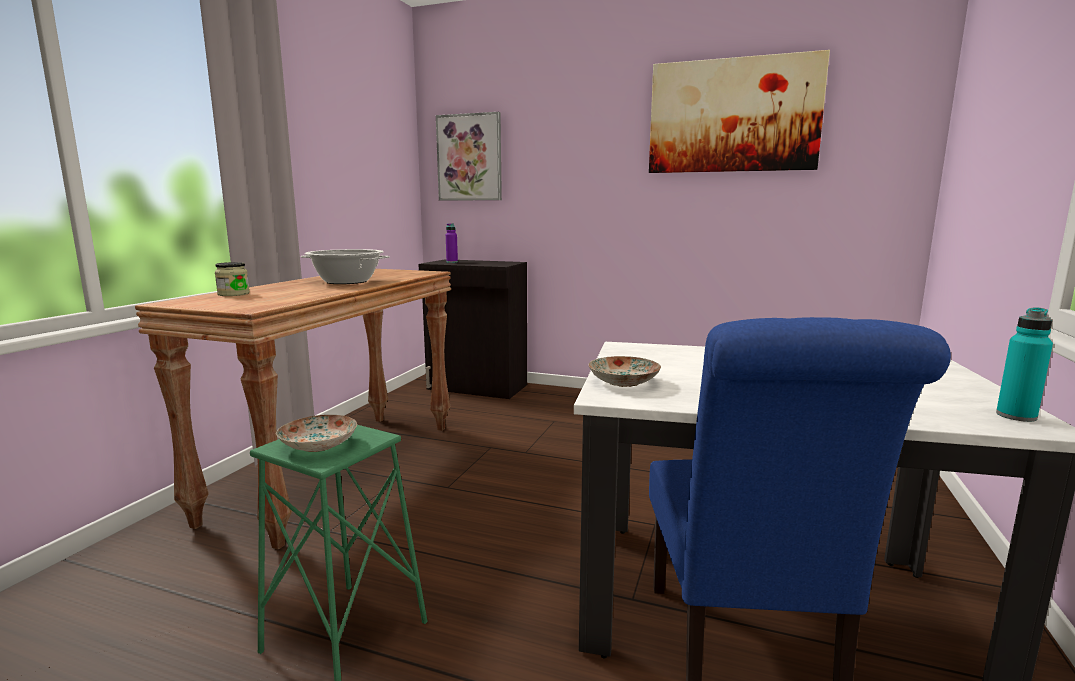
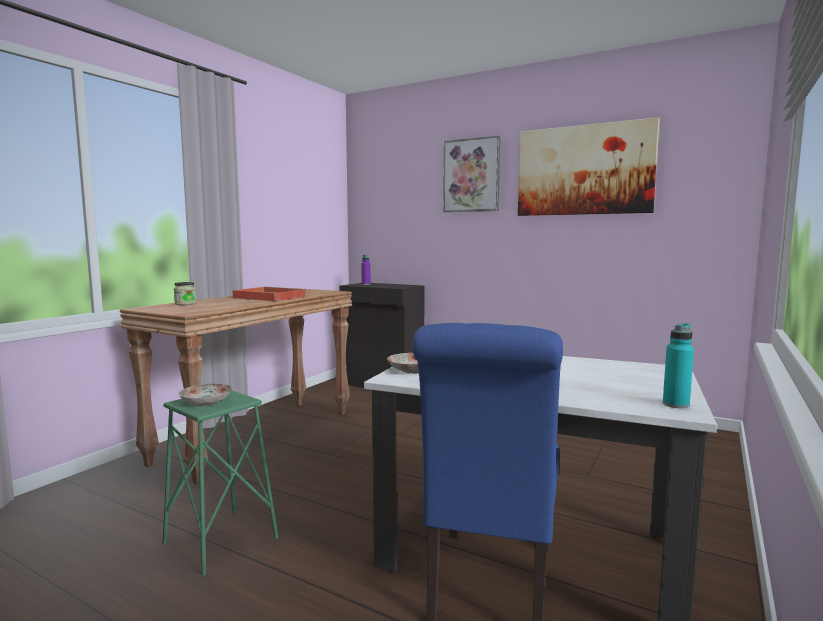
camera: 10 degrees right, 5 degrees down
(346, 281) = (268, 297): cooking pot -> red tray
(469, 158) = (384, 204): picture -> picture (471, 175)

